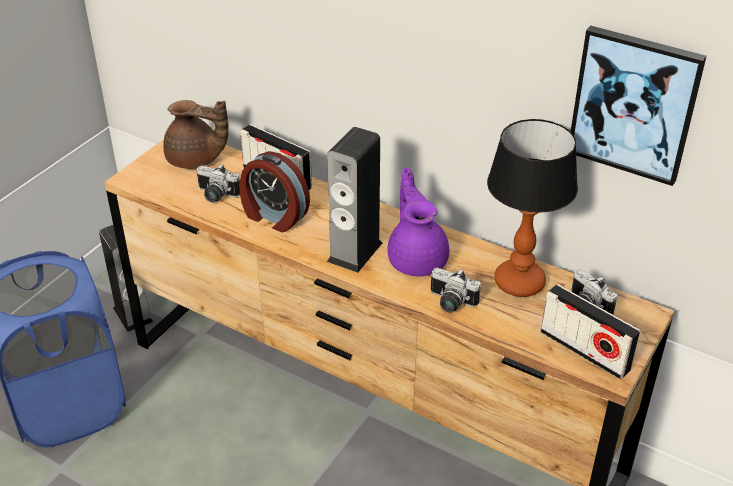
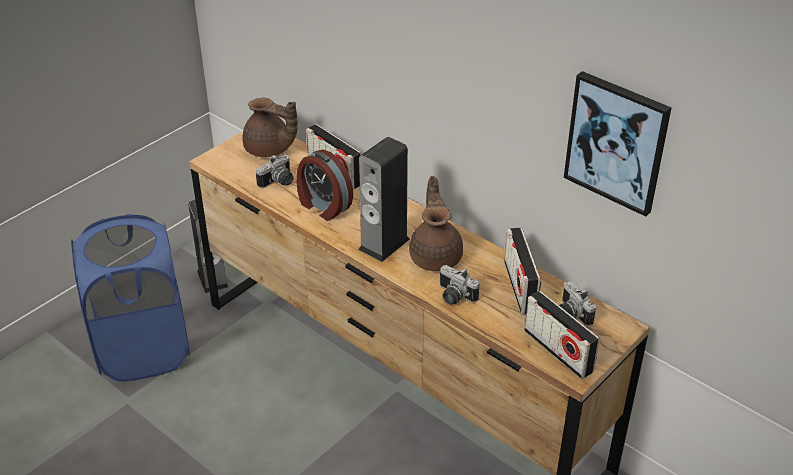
camera: 10 degrees right, 0 degrees up
(215, 195) = (279, 182): camera -> camera turned 75 degrees counterclockwise
(417, 258) = (436, 256): purple teapot -> brown teapot
(520, 282) = (520, 287): table lamp -> radio

